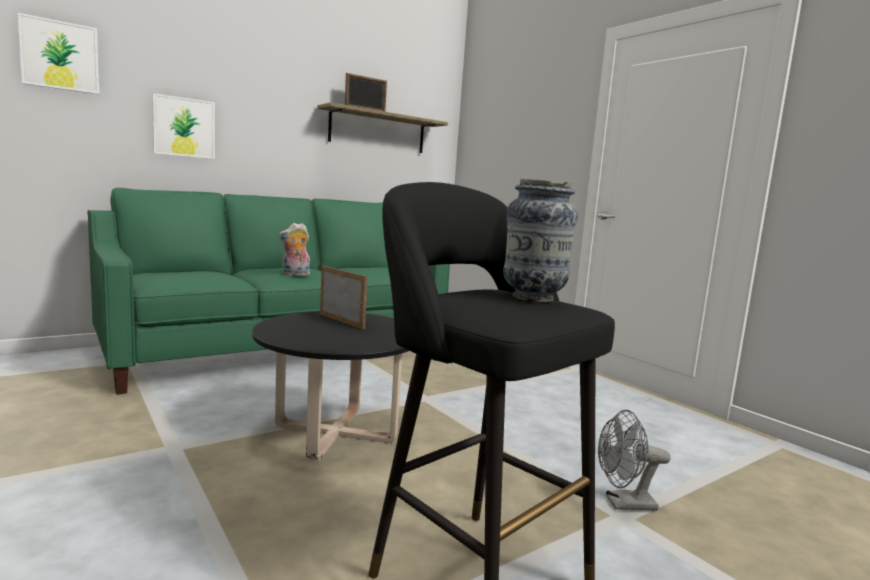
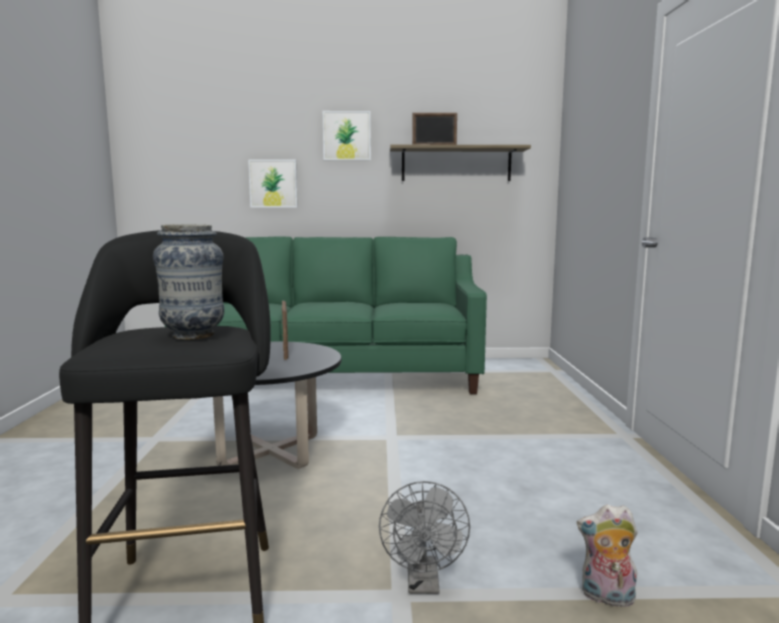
camera: 35 degrees right, 0 degrees up
(60, 55) = (187, 141): picture -> picture (346, 136)
(295, 275) = (322, 308): plush toy -> plush toy (606, 597)
(623, 504) = (424, 584): grey fan -> grey fan turned 120 degrees counterclockwise

